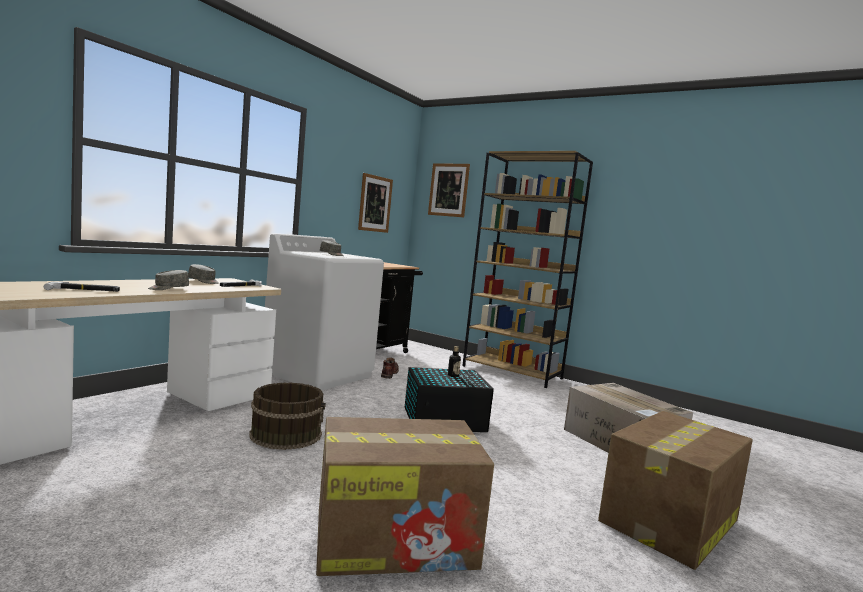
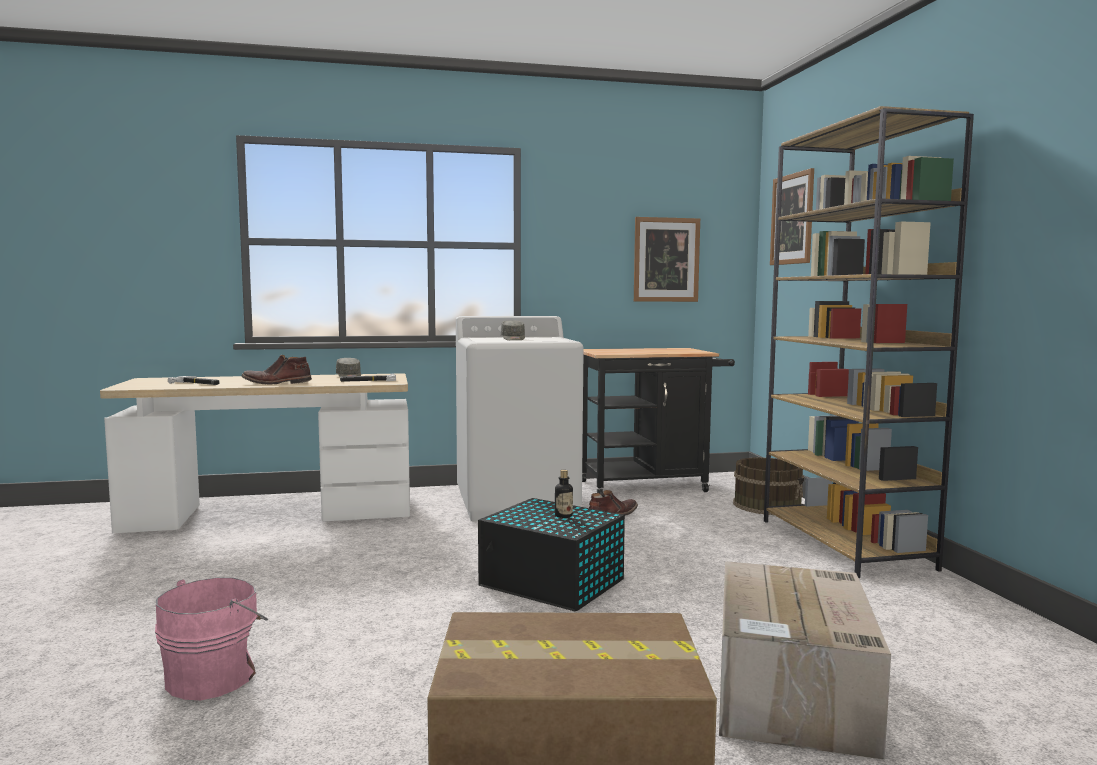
camera: 45 degrees right, 0 degrees up
(168, 288) = (277, 383): grey cap -> brown boot
(286, 434) = (342, 557): brown bucket -> brown bucket (767, 505)
(396, 537) = (215, 676): cardboard box -> pink bucket

